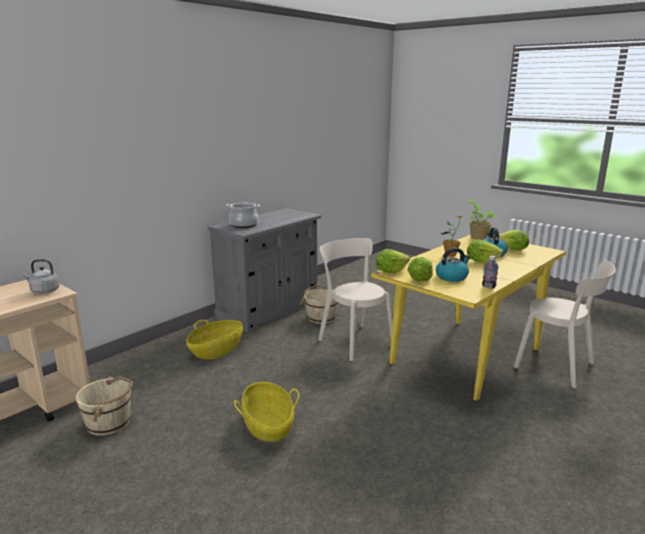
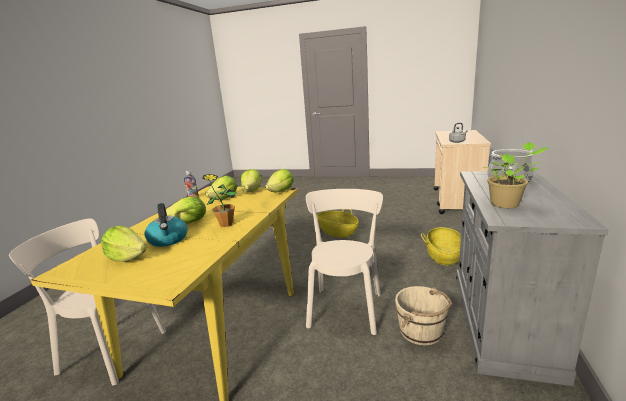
camera: 155 degrees right, 0 degrees up
(109, 423) = (413, 212): beige bucket -> none
(354, 341) = (346, 307): beige chair -> beige chair turned 105 degrees counterclockwise
(452, 277) = (224, 199): kettle -> lettuce
(477, 237) = (173, 279): potted plant -> potted plant (507, 204)

